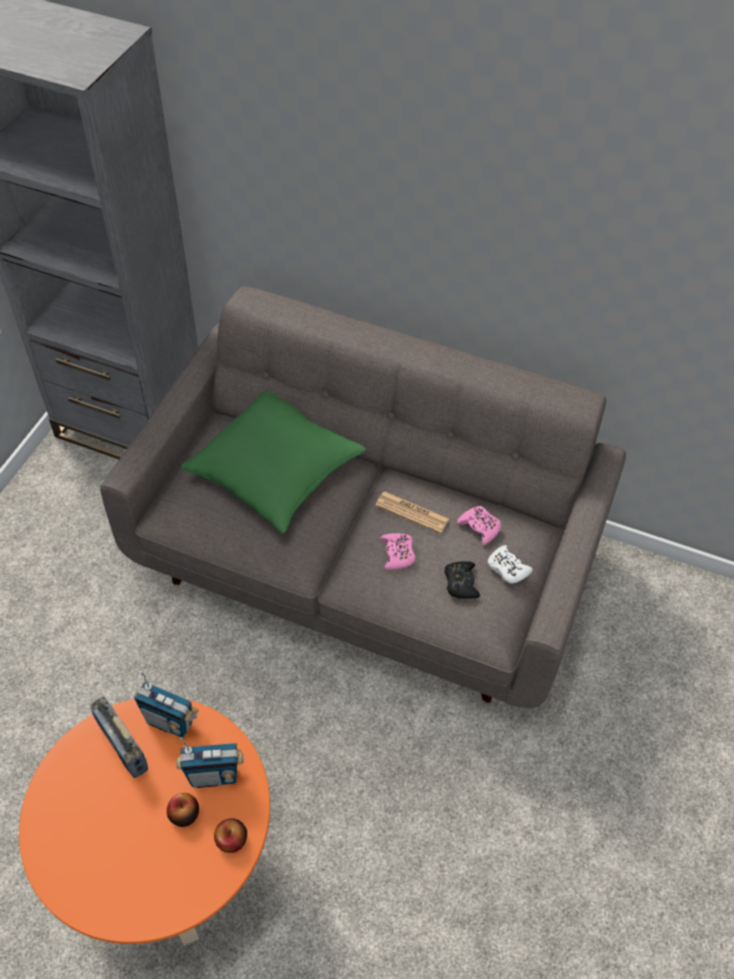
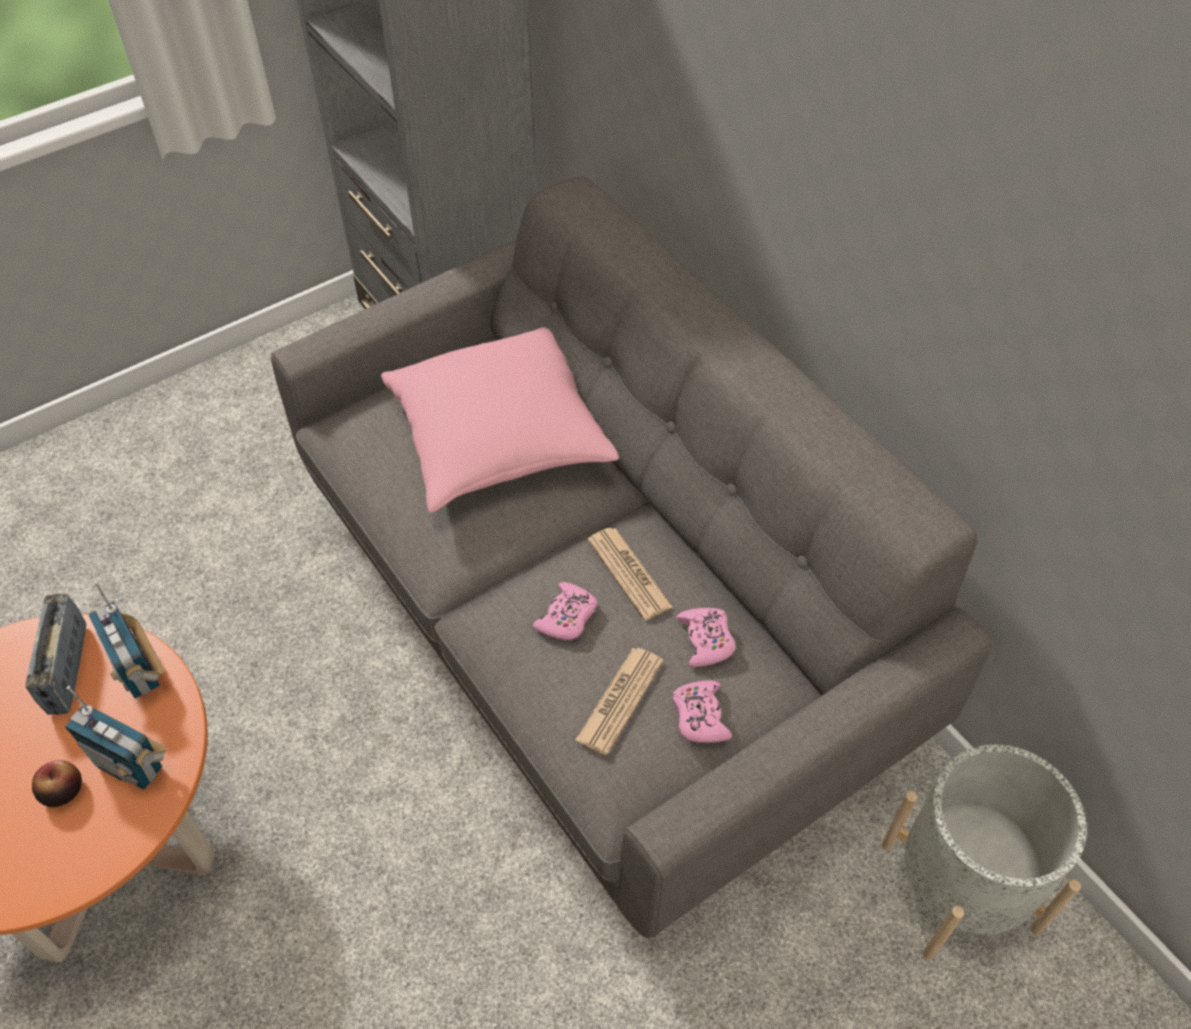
camera: 35 degrees right, 0 degrees up
(231, 839) = (85, 856): apple -> none
(275, 471) = (499, 437): green pillow -> pink pillow
(461, 583) = (620, 700): black game controller -> newspaper
(507, 568) = (700, 716): white game controller -> pink game controller
(647, 597) = (959, 886): none -> grey planter

